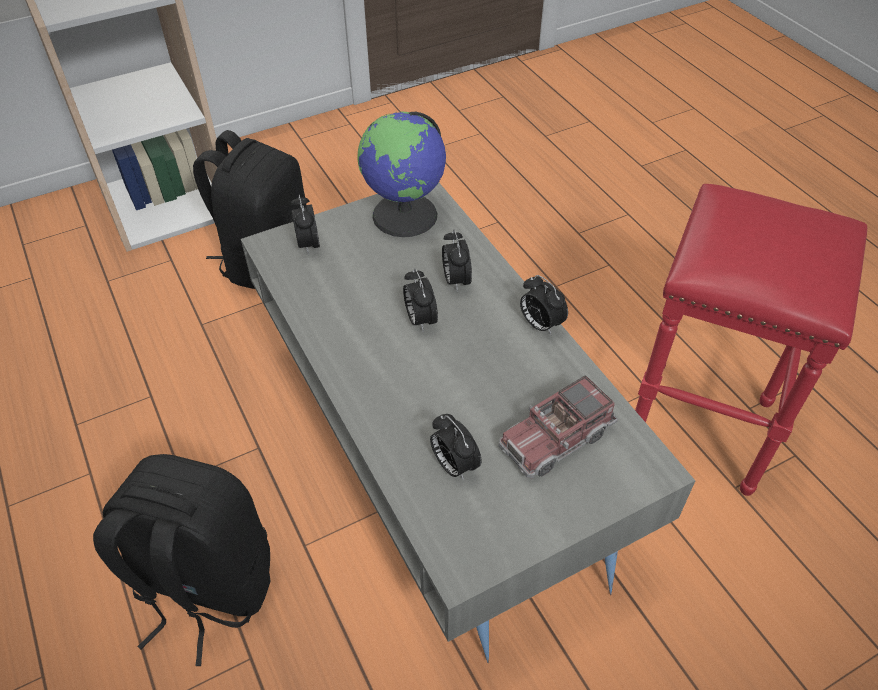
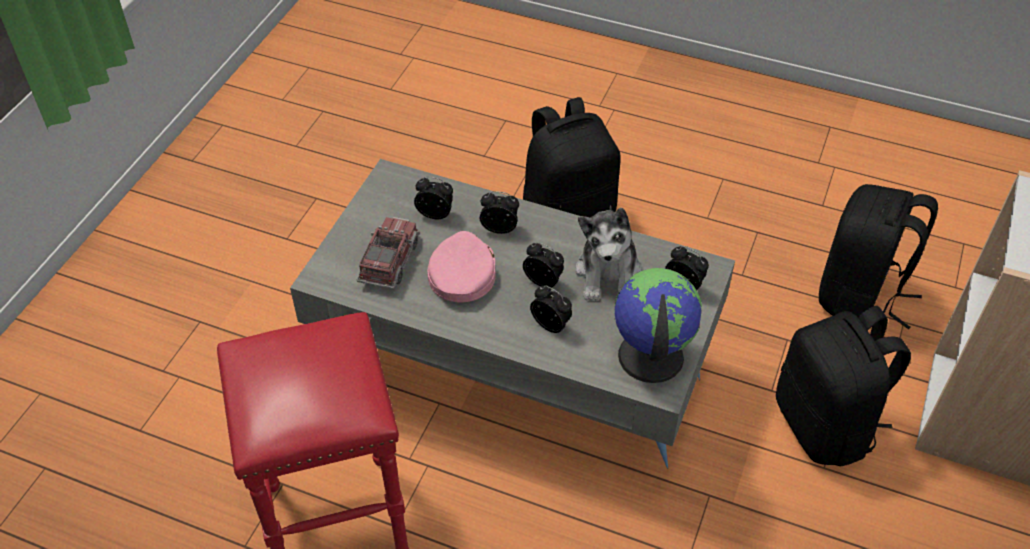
camera: 140 degrees right, 0 degrees up
(101, 316) = (860, 296): none -> black backpack
(356, 291) = (608, 273): none -> plush toy
(489, 377) = (462, 272): none -> pink cap
(540, 324) = (461, 328): alarm clock -> alarm clock (500, 228)

